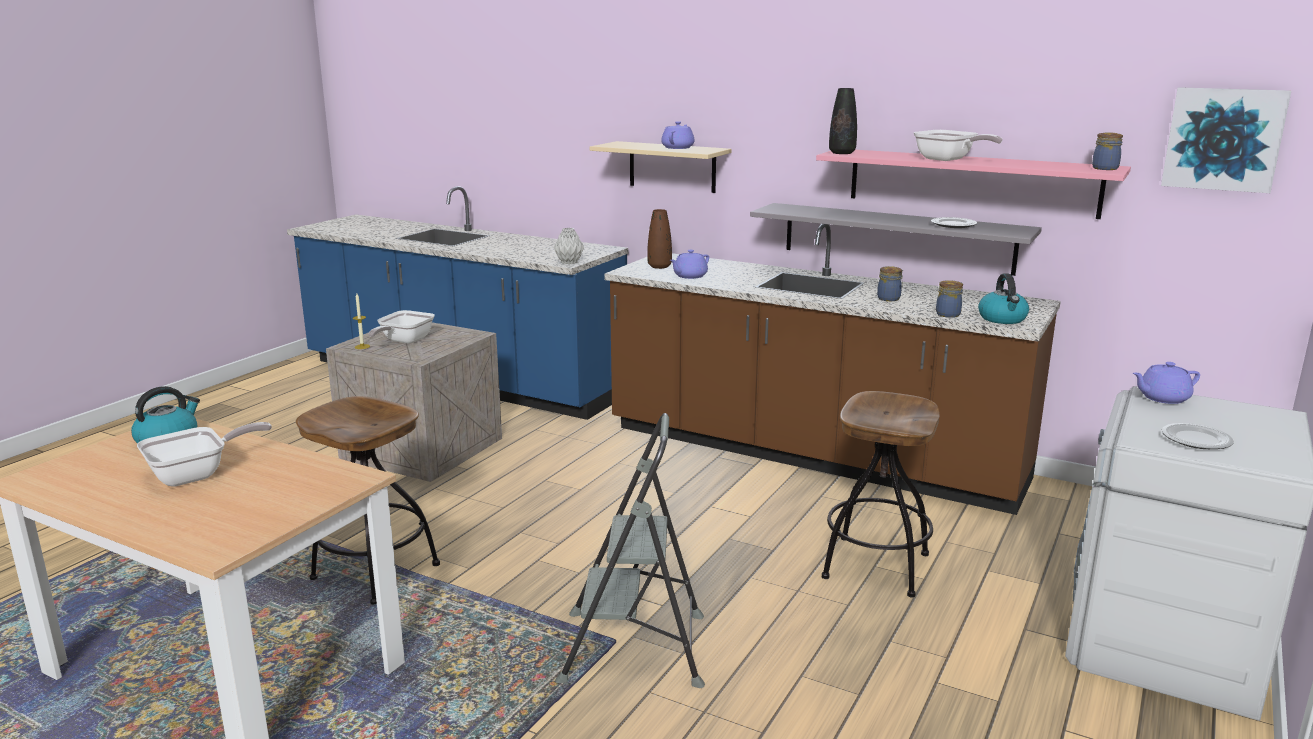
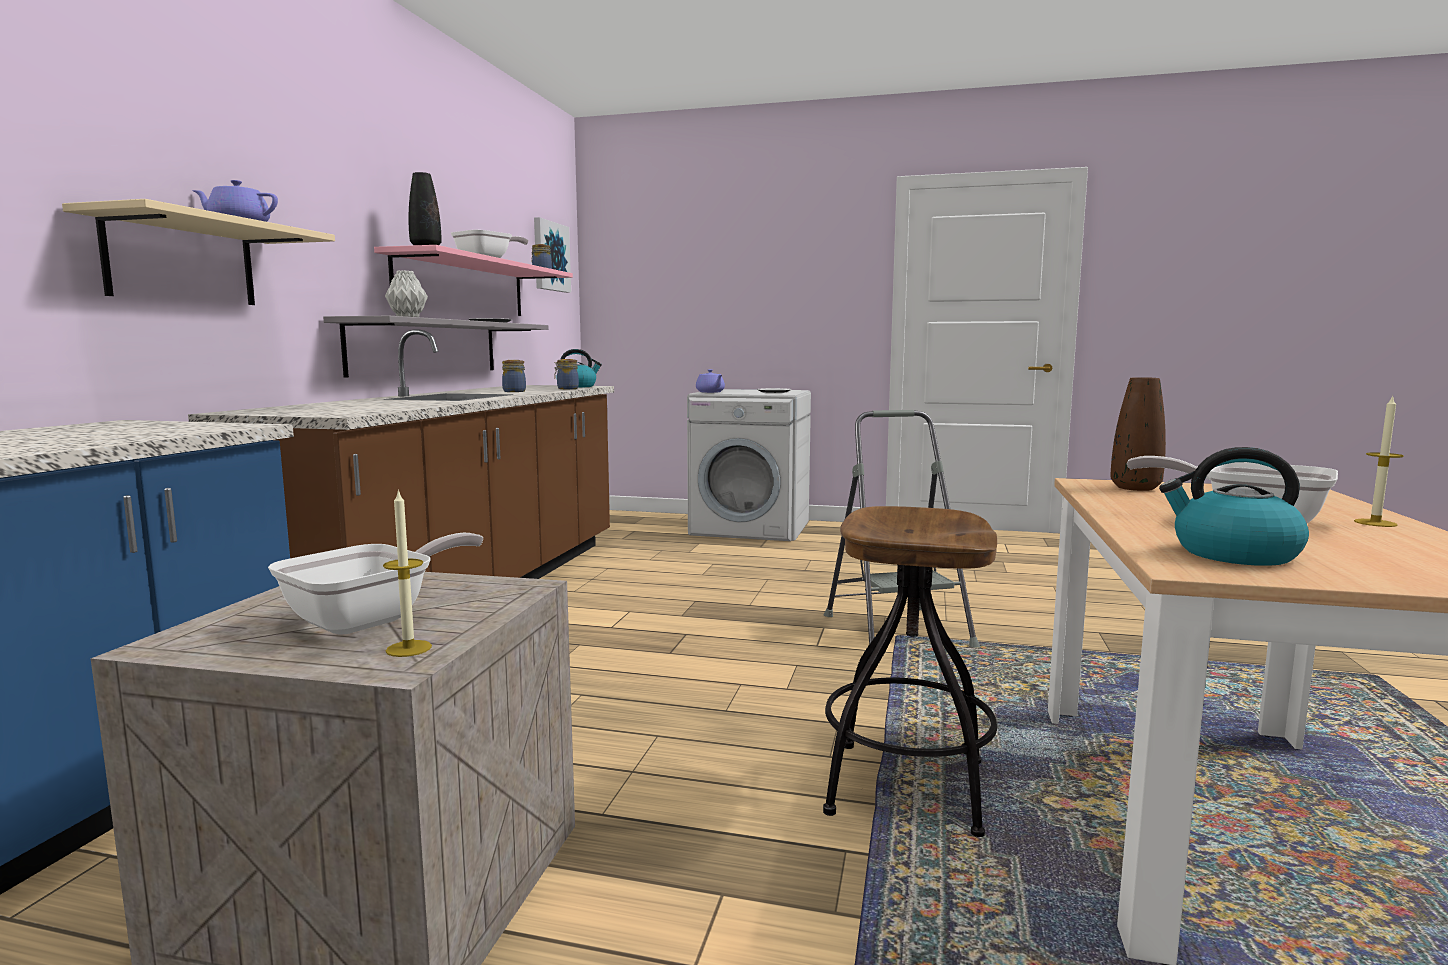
camera: 105 degrees left, 10 degrees down
(131, 511) = (1375, 523): none -> candle
(403, 341) = (372, 618): frying pan -> frying pan turned 60 degrees counterclockwise
(569, 262) = (239, 425): grey vase -> grey vase (408, 317)
(659, 266) = (316, 411): brown vase -> brown vase (1135, 488)
(689, 276) = (391, 406): purple teapot -> none
(876, 565) = (701, 574): brown stool -> none

